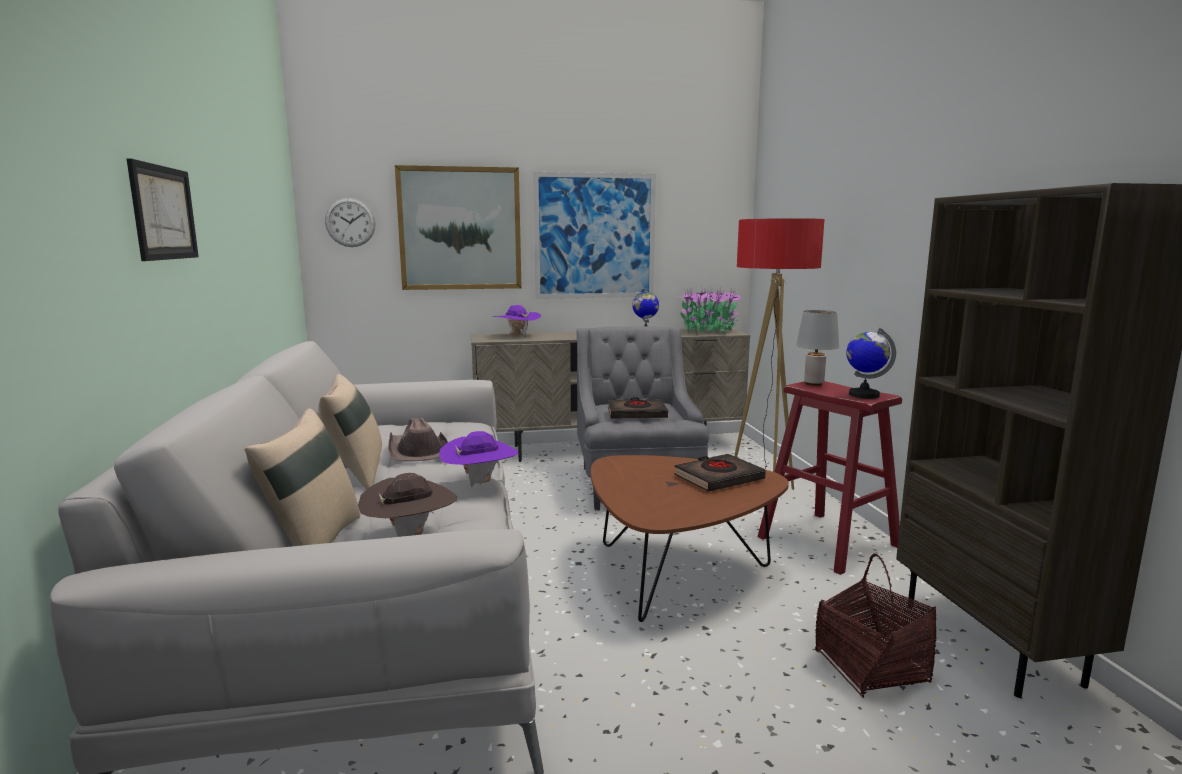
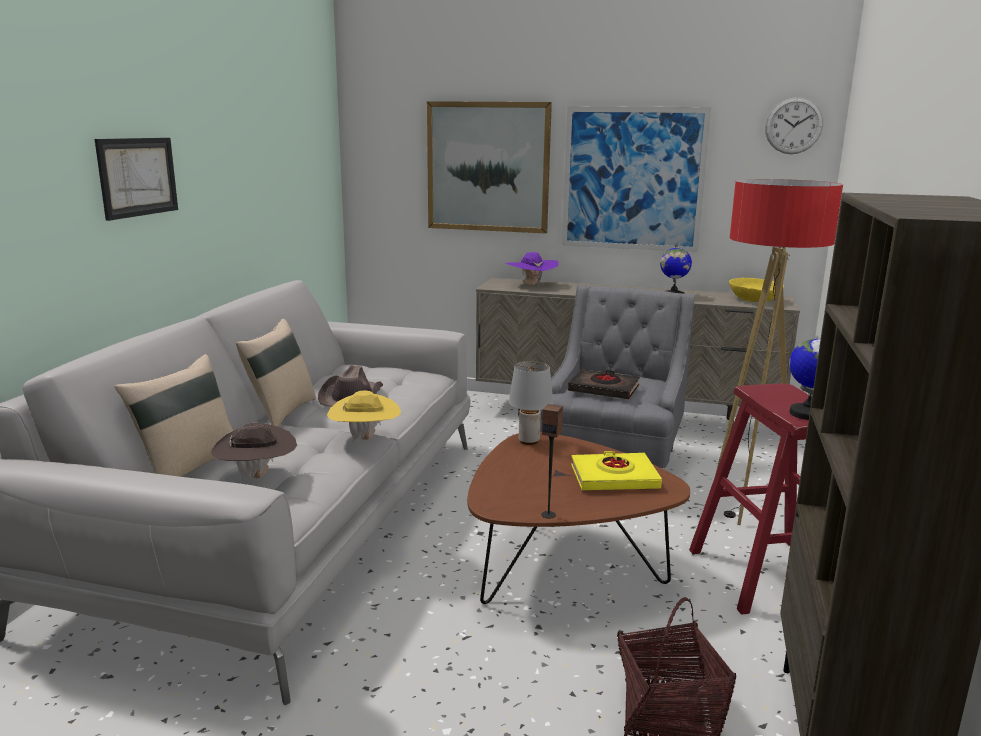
camera: 25 degrees right, 5 degrees up
(350, 222) = (386, 158): wall clock -> wall clock (793, 126)
(480, 483) = (365, 439): purple hat -> yellow hat
(705, 515) = (548, 514): none -> speaker
(708, 331) = (754, 300): potted plant -> yellow bowl
(718, 478) = (614, 478): black book -> yellow book
(813, 384) = (773, 389): grey table lamp -> grey table lamp (529, 441)

